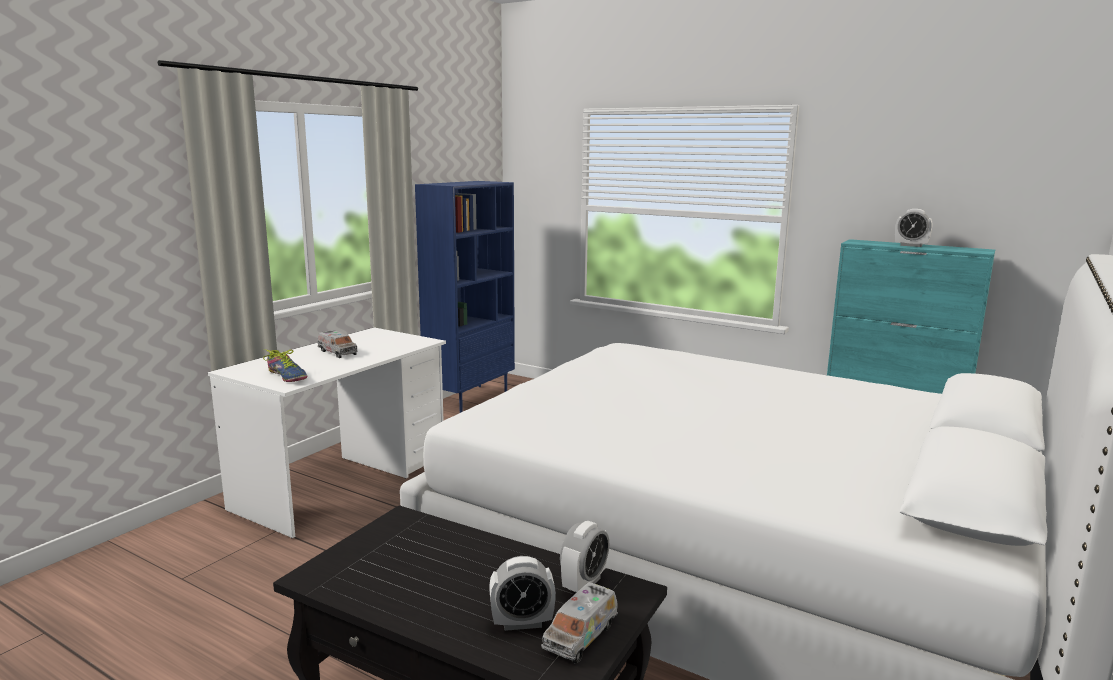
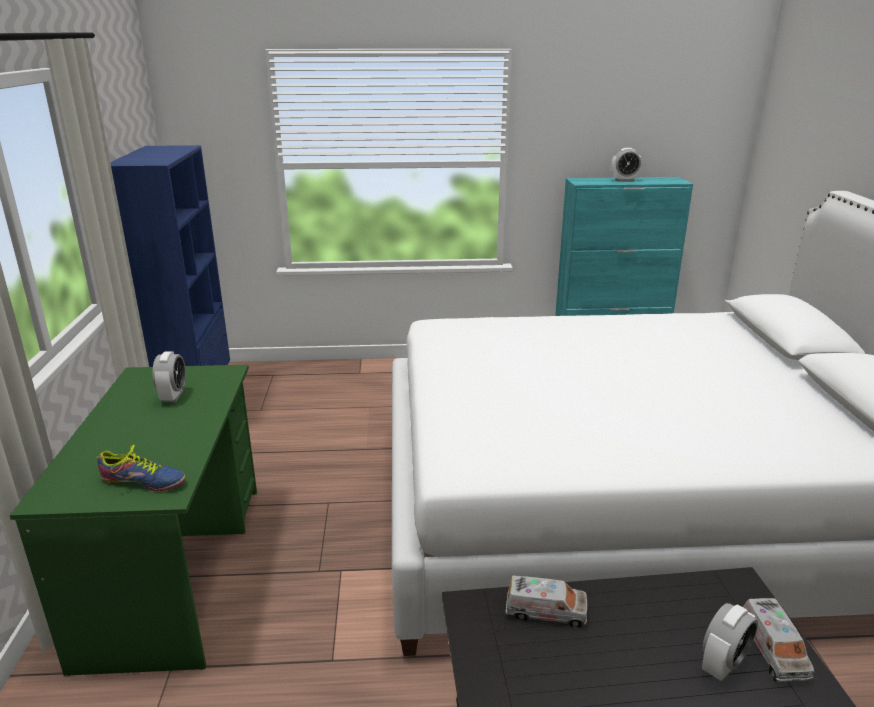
camera: 35 degrees left, 10 degrees up
(337, 352) = (146, 421): toy truck -> toy truck (545, 612)
(344, 483) = (177, 569): white desk -> green desk
(584, 583) = (703, 597): alarm clock -> alarm clock (173, 396)

